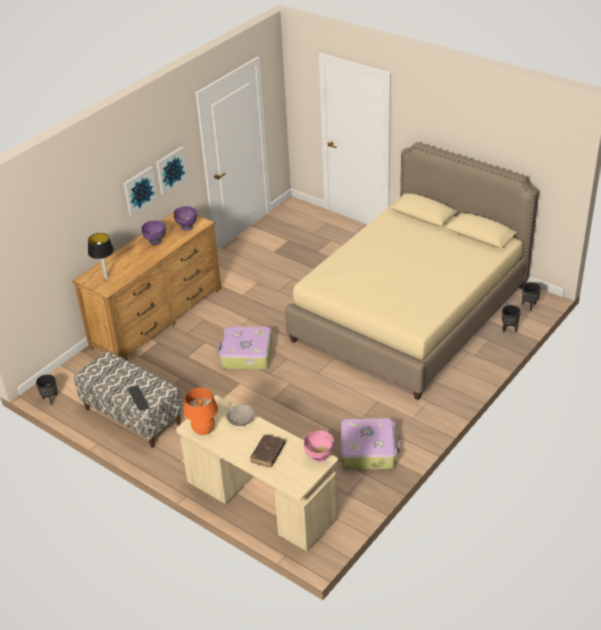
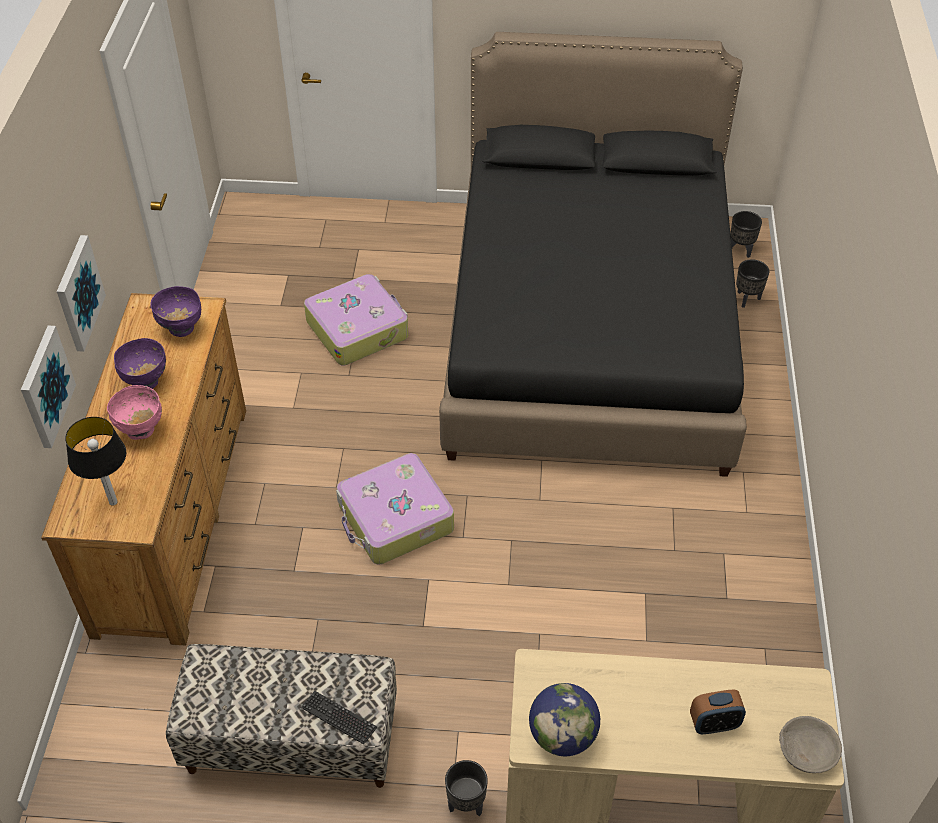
camera: 35 degrees left, 10 degrees up
(50, 399) = (99, 787): black planter -> black planter (466, 803)
(171, 170) = (105, 226): picture -> picture (45, 386)
(203, 430) = (562, 735): orange table lamp -> globe
(241, 420) = (608, 679): grey bowl -> grey bowl (807, 752)
(268, 454) = (714, 724): brown book -> alarm clock
(319, 457) = (799, 684): pink bowl -> pink bowl (141, 430)
(368, 450) = (733, 602): suitcase -> suitcase (358, 329)
(410, 313) = (588, 330): beige bed -> black bed

